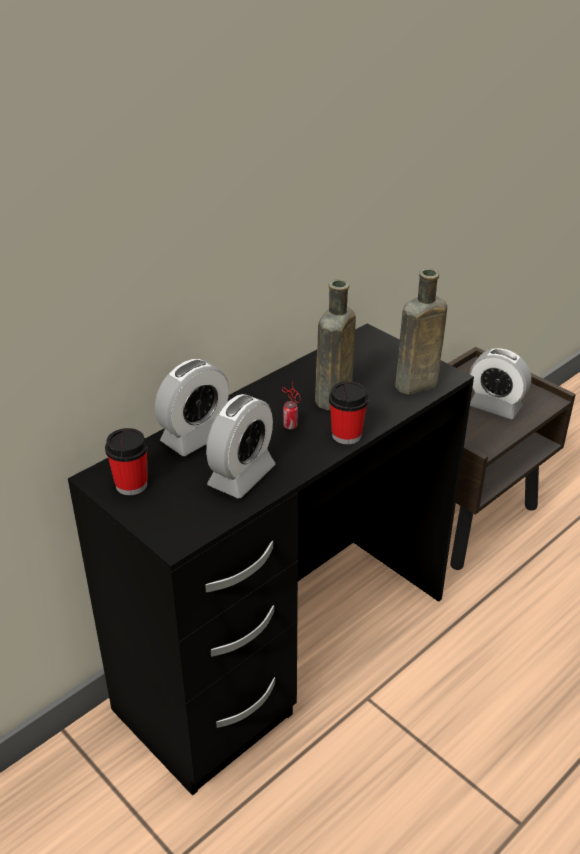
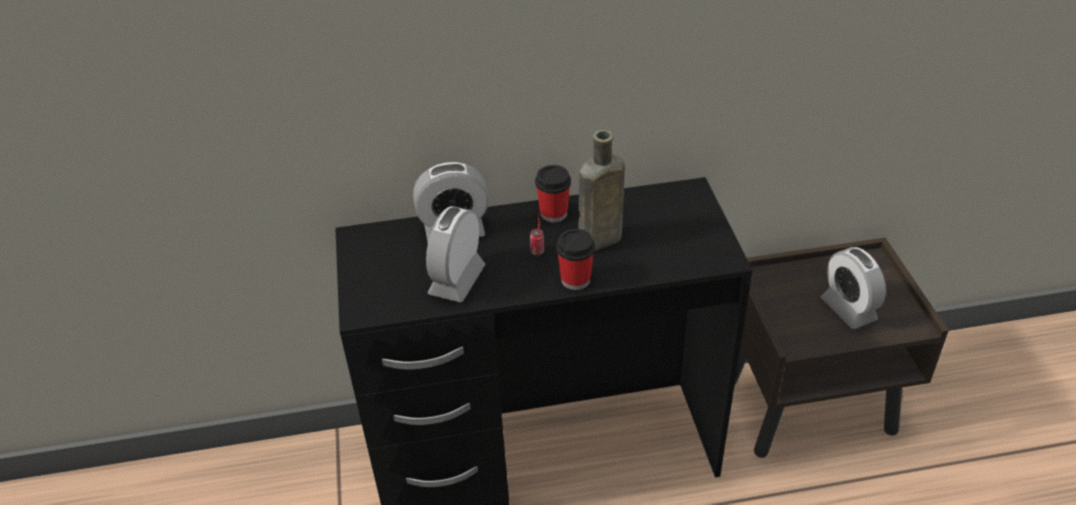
camera: 35 degrees right, 5 degrees up
(131, 485) = (372, 252): cup -> cup (553, 213)
(242, 476) = (457, 280): alarm clock -> alarm clock turned 135 degrees clockwise
(413, 385) = (683, 256): brown bottle -> none

